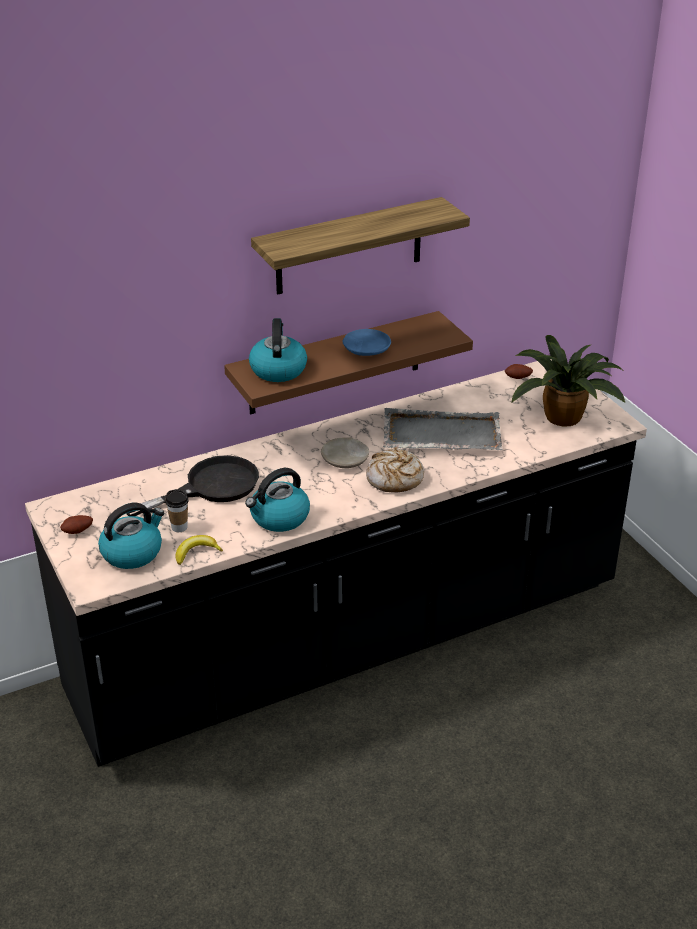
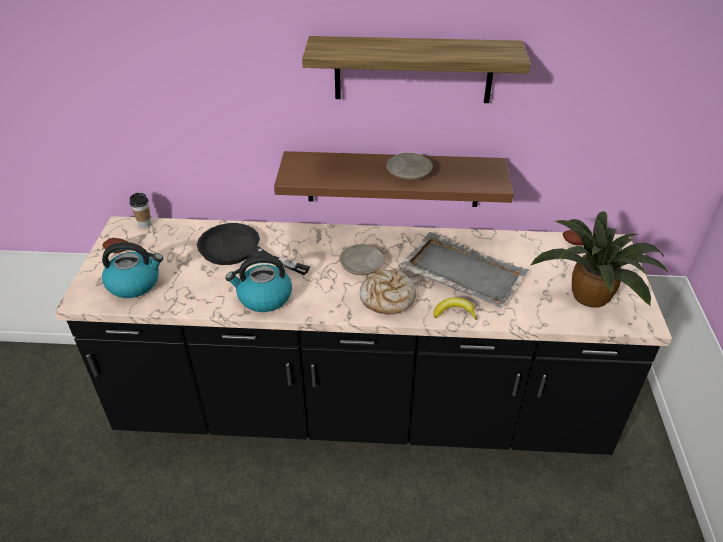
camera: 30 degrees right, 5 degrees up
(179, 527) = (186, 276): cup -> cup (145, 224)
(196, 553) = (176, 303): banana -> banana (454, 312)
(210, 487) = (239, 250): black frying pan -> black frying pan turned 150 degrees counterclockwise
(278, 369) = (319, 167): kettle -> none
(366, 349) = (408, 173): blue plate -> beige plate

